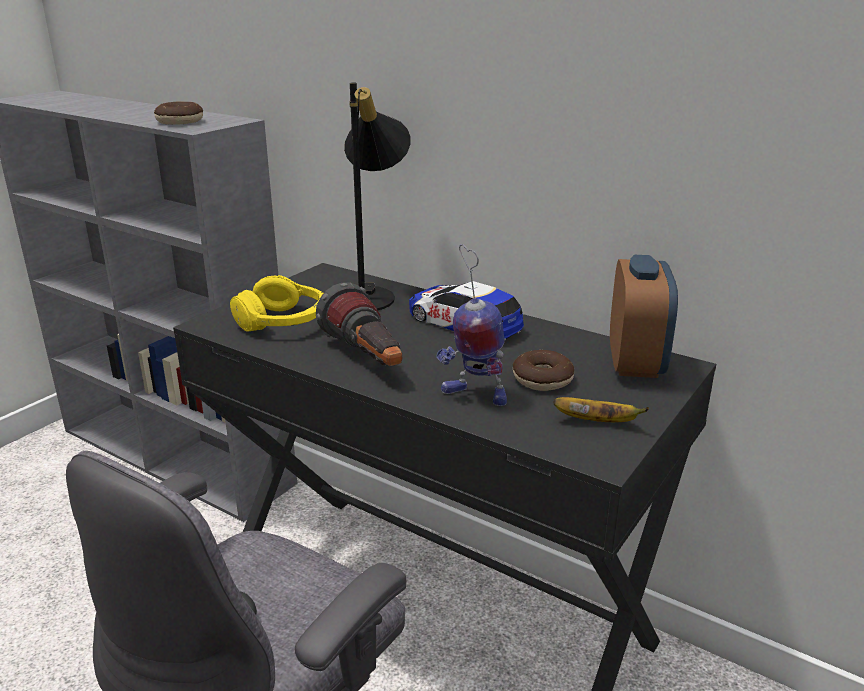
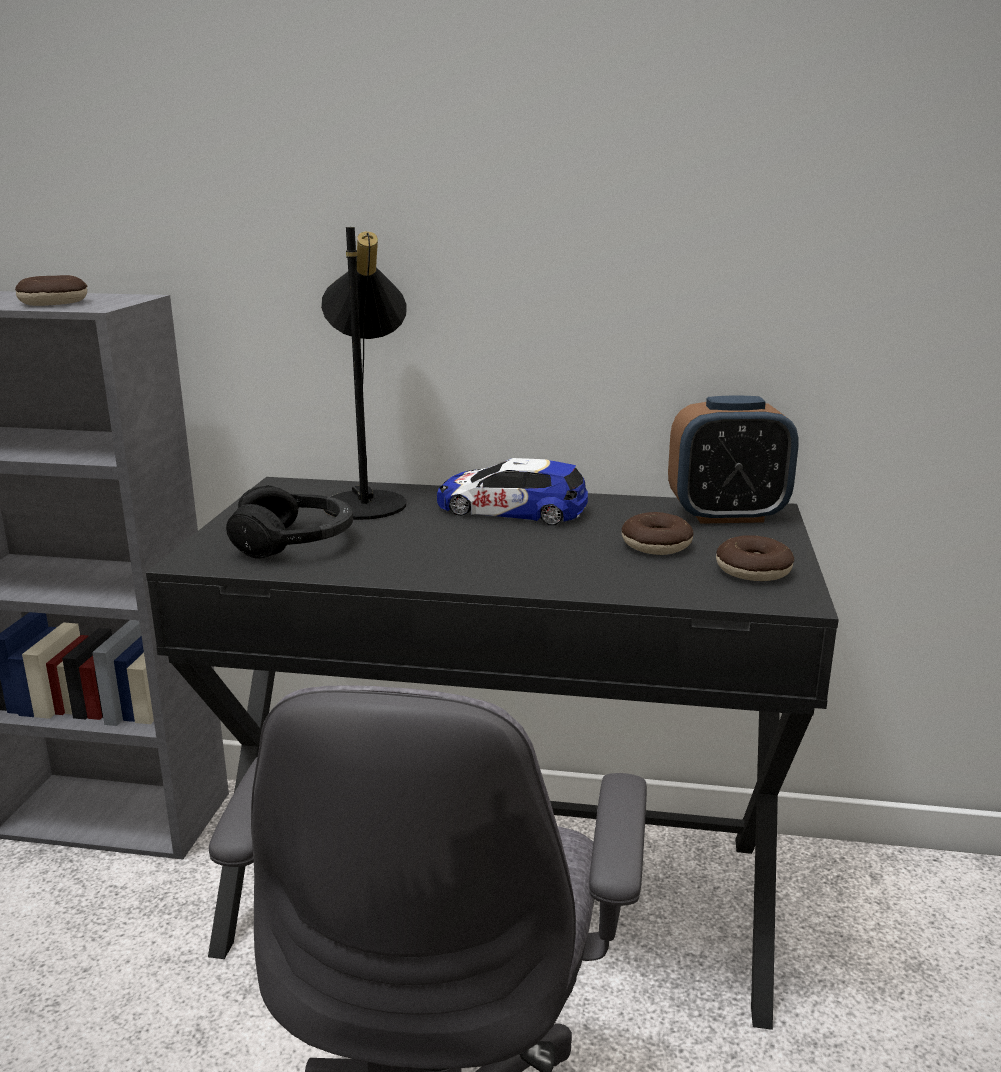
camera: 25 degrees left, 5 degrees down
(284, 322) = (295, 542): yellow headphones -> black headphones
(367, 359) = (446, 561): flashlight -> none
(474, 395) = (605, 571): toy robot -> none
(597, 422) = (753, 570): banana -> donut
(635, 363) = (726, 515): alarm clock -> alarm clock turned 105 degrees clockwise

